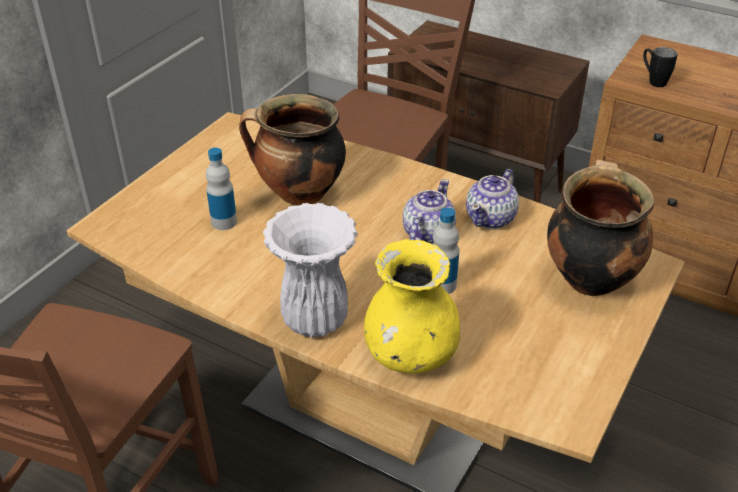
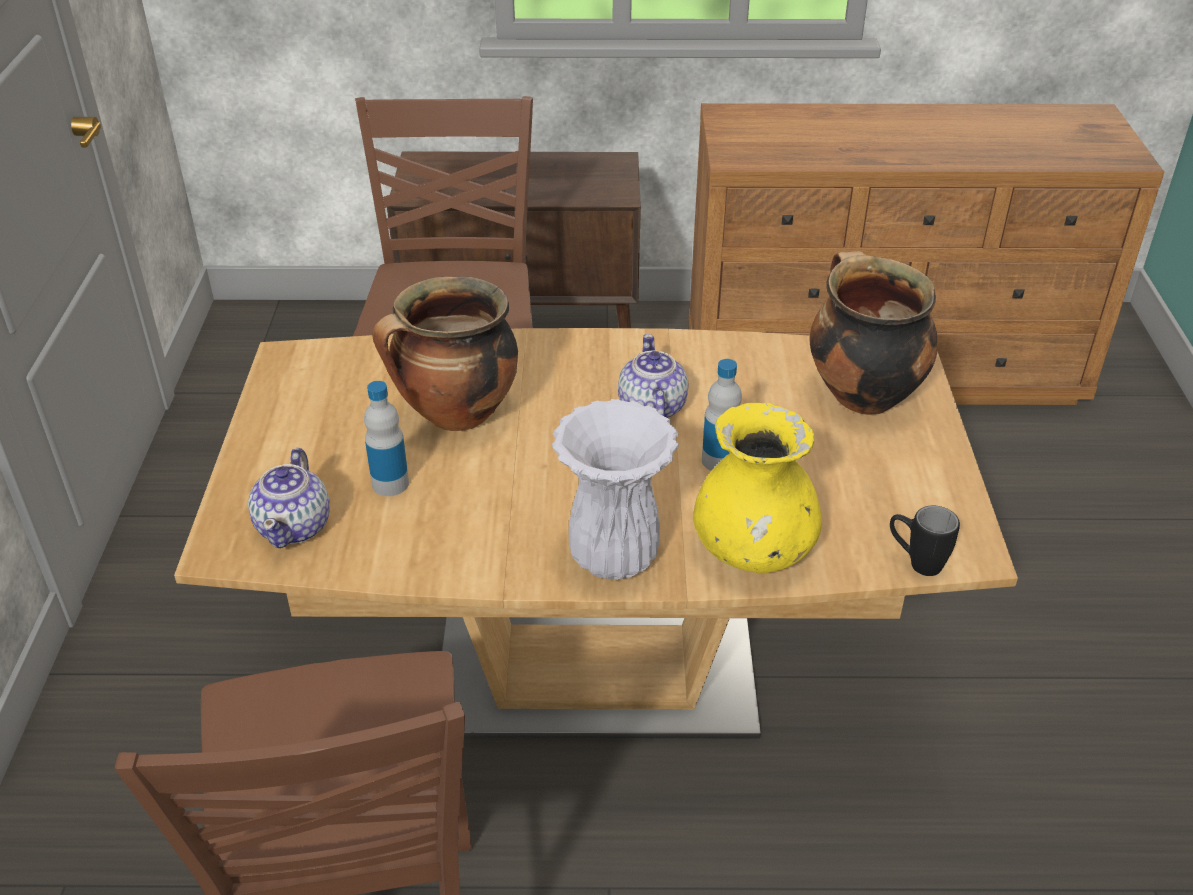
camera: 30 degrees left, 0 degrees up
(491, 218) = (706, 366): teapot -> teapot (295, 526)
(653, 80) = (759, 154): black mug -> black mug (915, 562)

